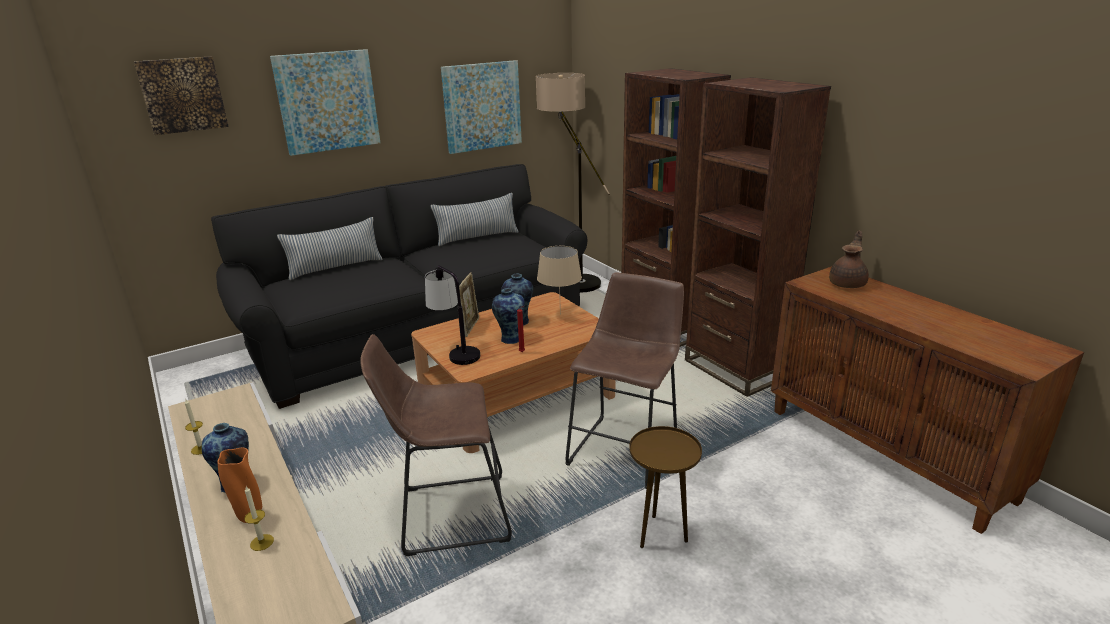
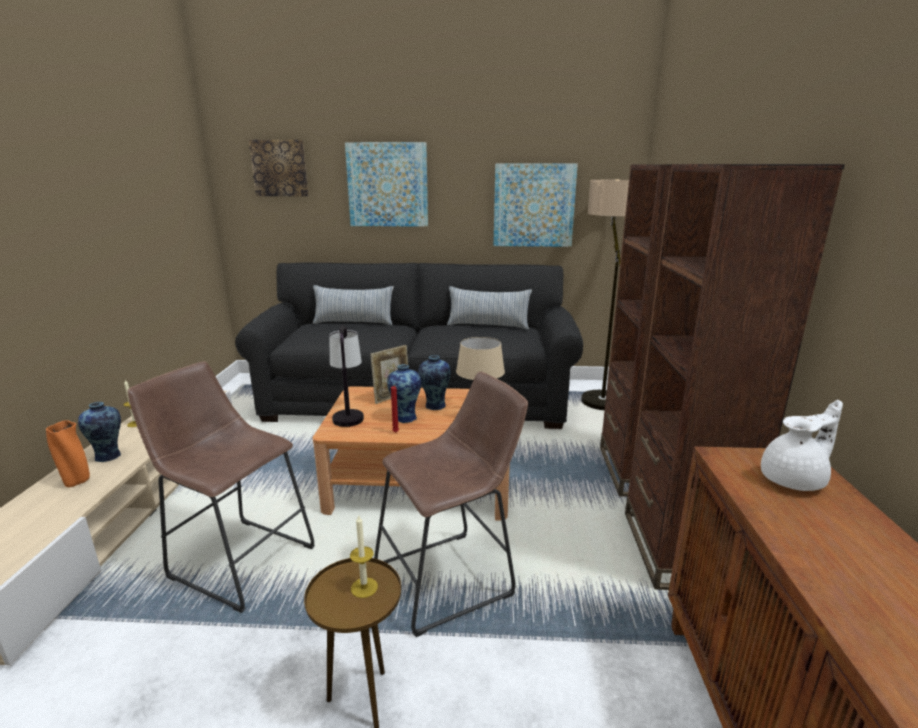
camera: 35 degrees right, 5 degrees down
(262, 542) = (48, 506): candle -> candle (364, 587)
(848, 284) = (794, 480): brown teapot -> white teapot

